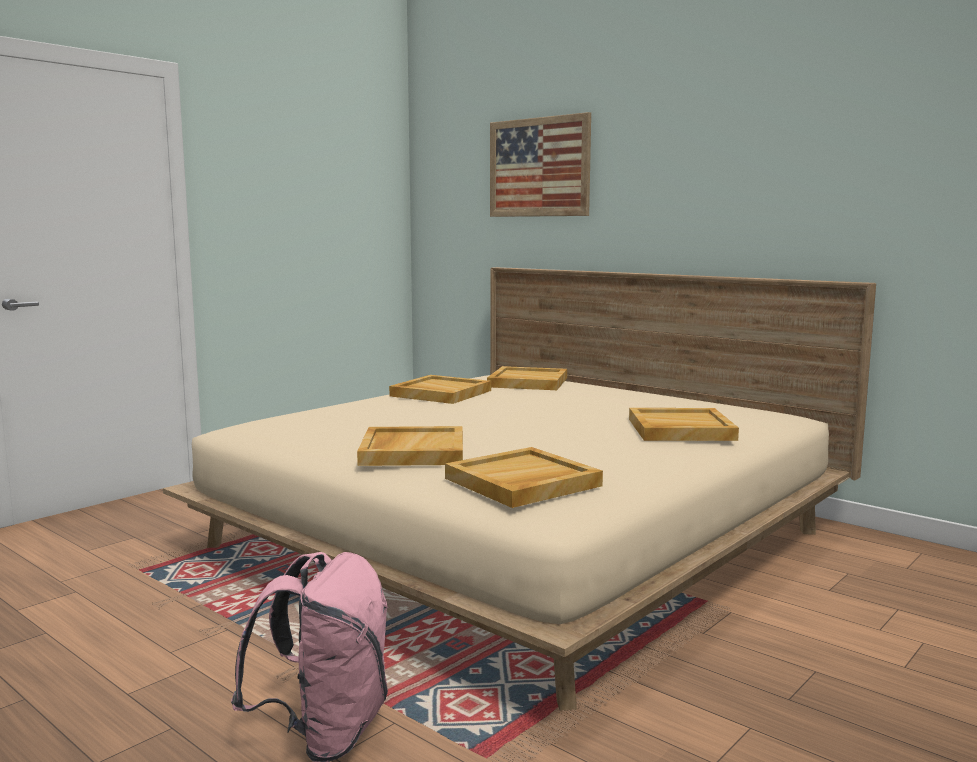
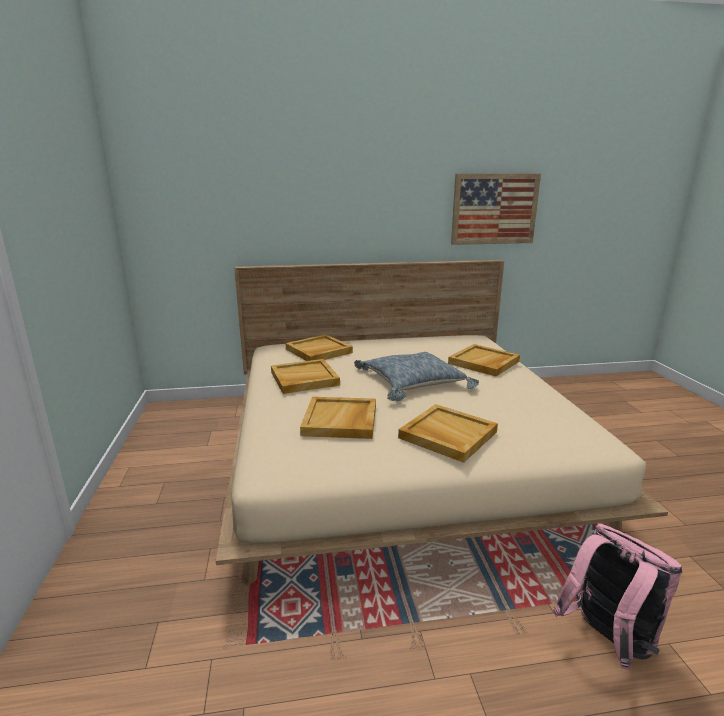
camera: 50 degrees left, 10 degrees up
(522, 482) = (550, 430): beige tray -> beige tray (341, 421)
(534, 418) = (412, 380): none -> pillow
(539, 167) = (264, 187): picture -> picture (494, 209)

